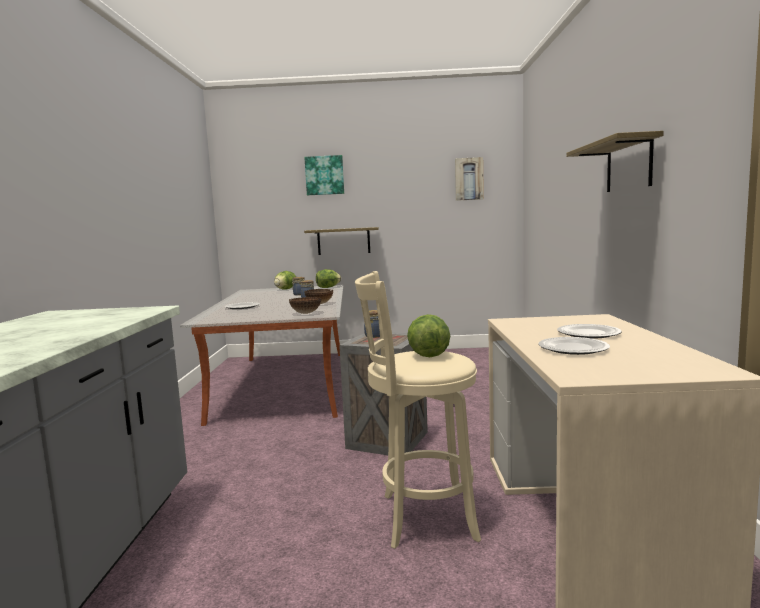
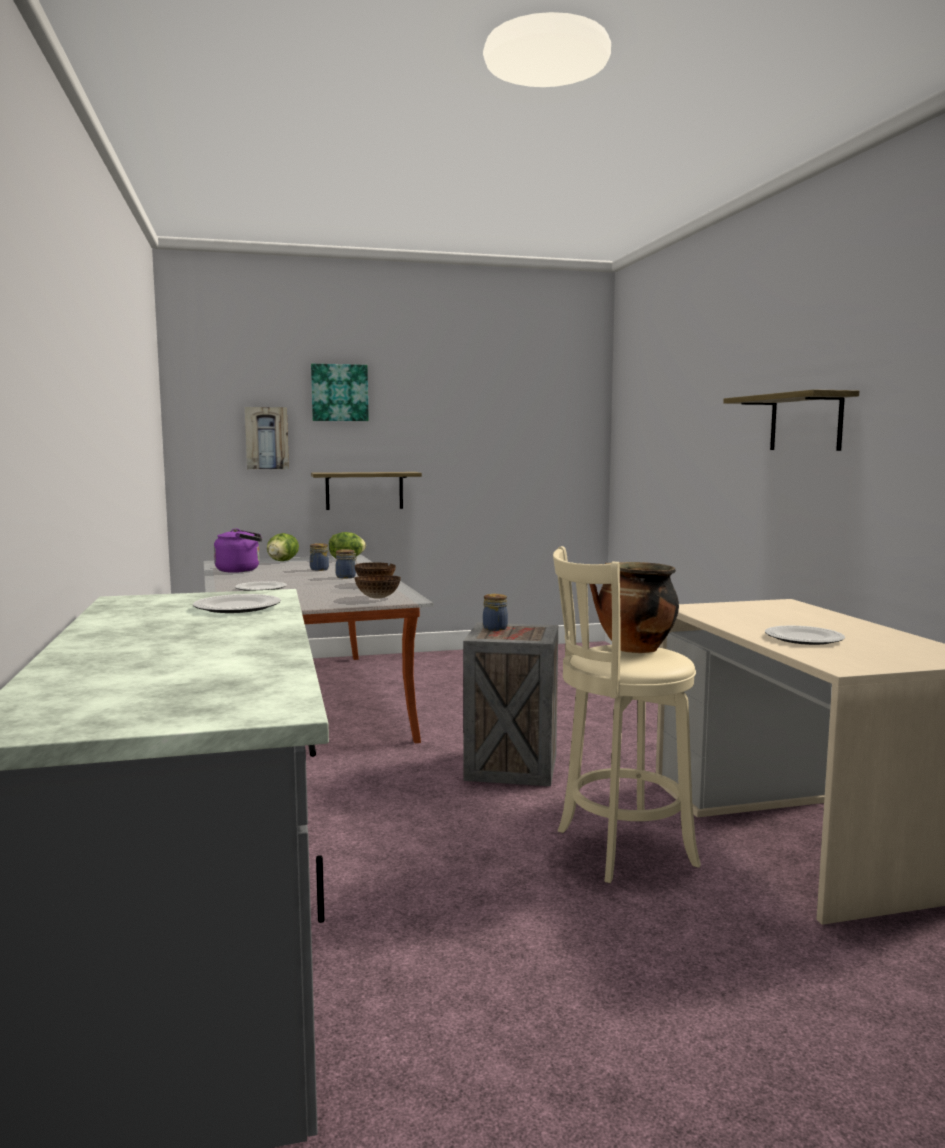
camera: 15 degrees left, 0 degrees up
(250, 295) = (241, 570): none -> purple kettle
(429, 355) = (633, 649): lettuce -> cooking pot
(469, 179) = (542, 410): picture -> picture (266, 438)
(588, 334) = (799, 622): plate -> plate (237, 607)

